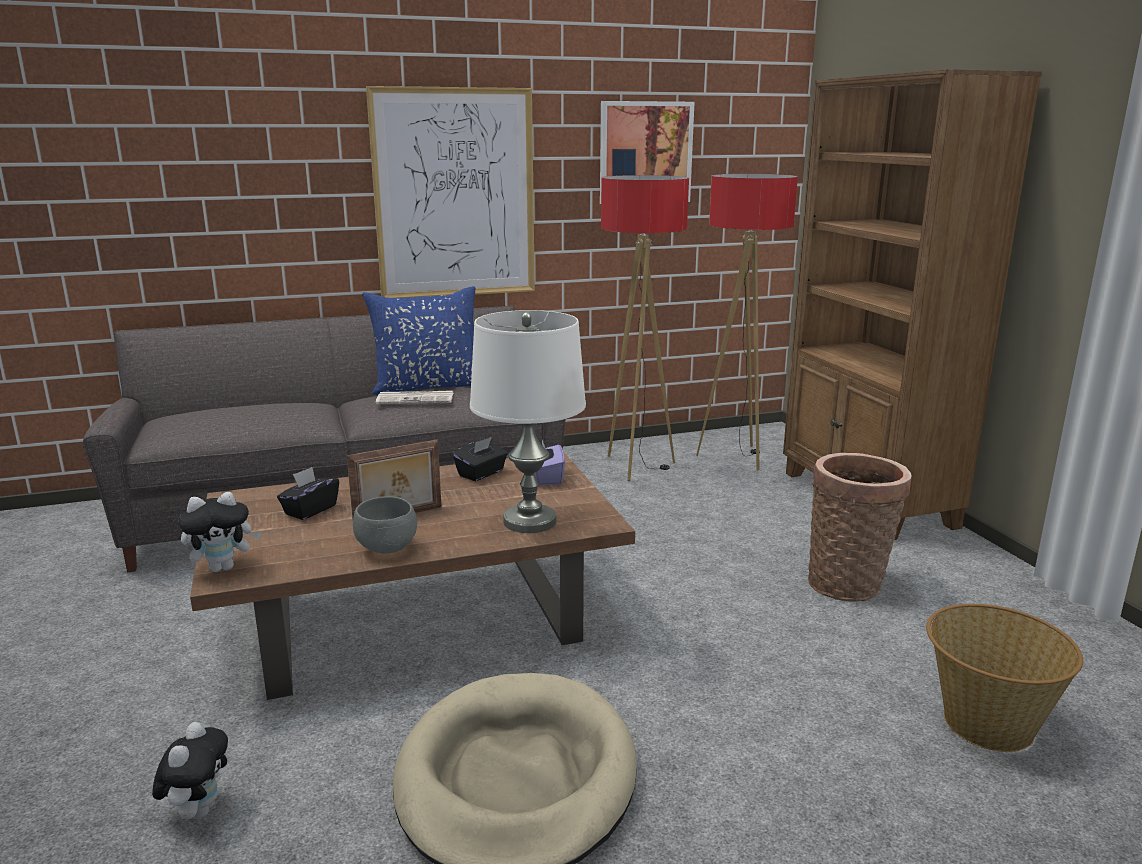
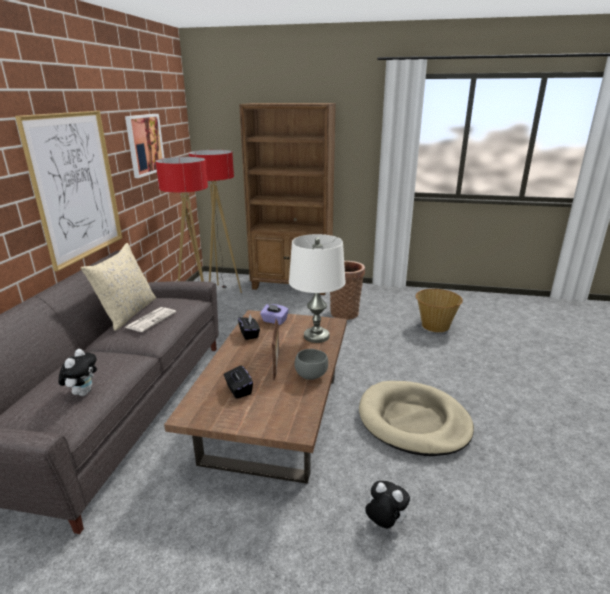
camera: 60 degrees left, 5 degrees up
(224, 567) = (286, 429): plush toy -> plush toy (83, 392)
(428, 386) = (128, 313): blue pillow -> beige pillow

